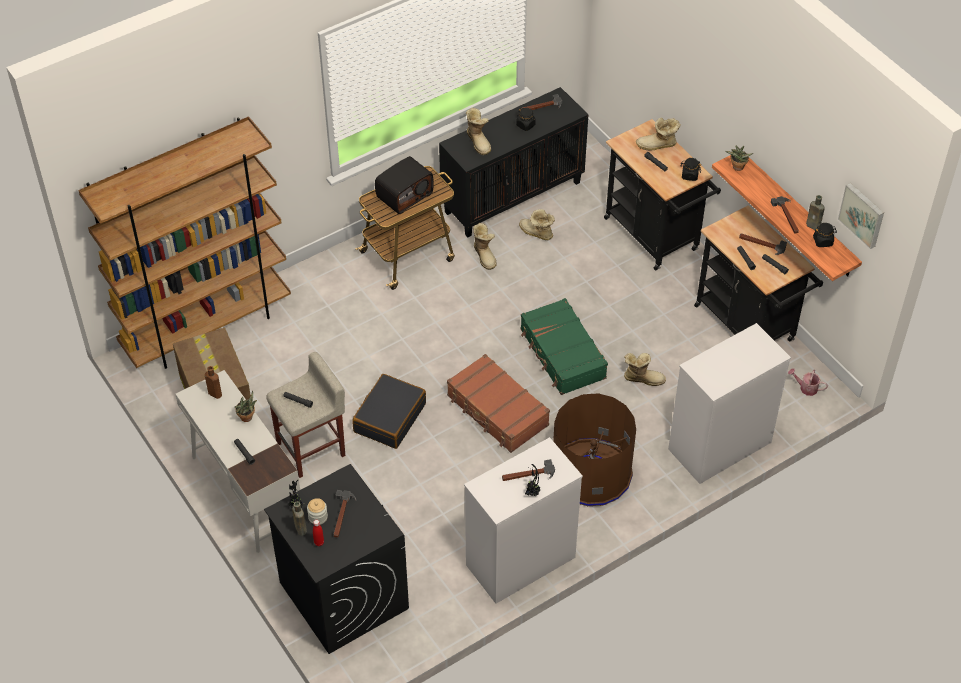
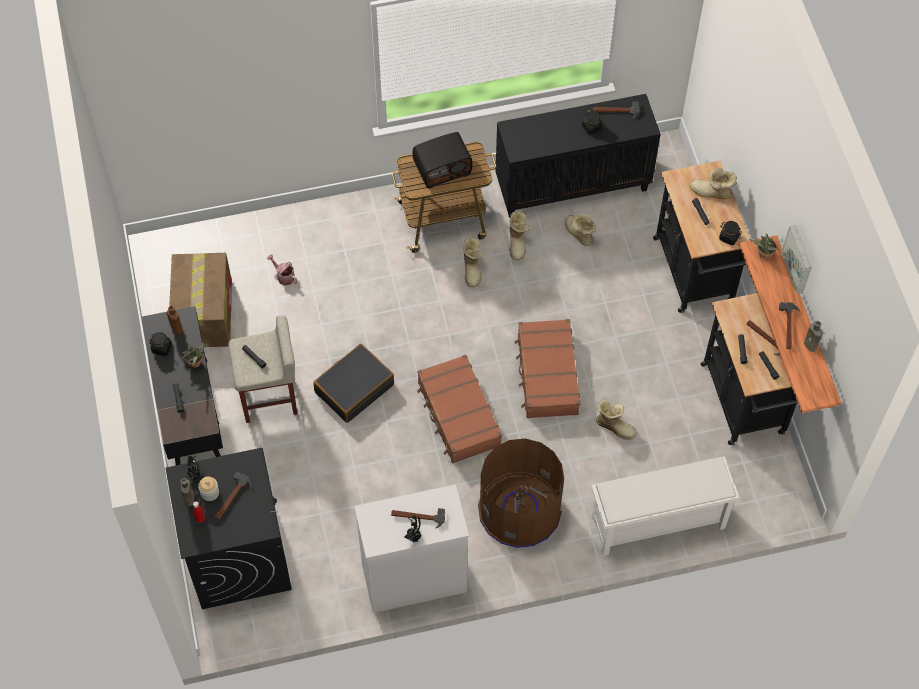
camera: 20 degrees right, 10 degrees up
(207, 327) = (224, 238): brown bookcase -> none
(246, 492) = (192, 421): white desk -> black desk
(479, 142) = (537, 133): boot -> boot (472, 270)
(562, 354) = (547, 374): green suitcase -> brown suitcase
(719, 446) = (657, 523): white dresser -> white shoe rack
(806, 388) = (773, 490): watering can -> watering can (284, 276)
(823, 241) = (812, 366): black jar -> black jar (162, 348)
(862, 214) = (848, 361): picture -> picture (799, 259)

